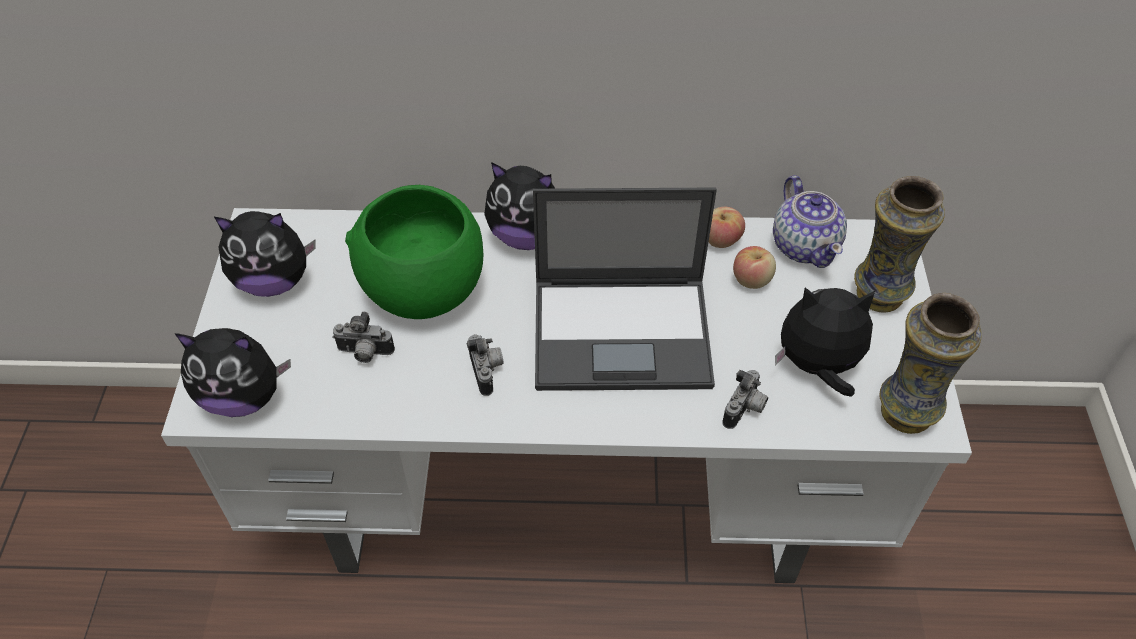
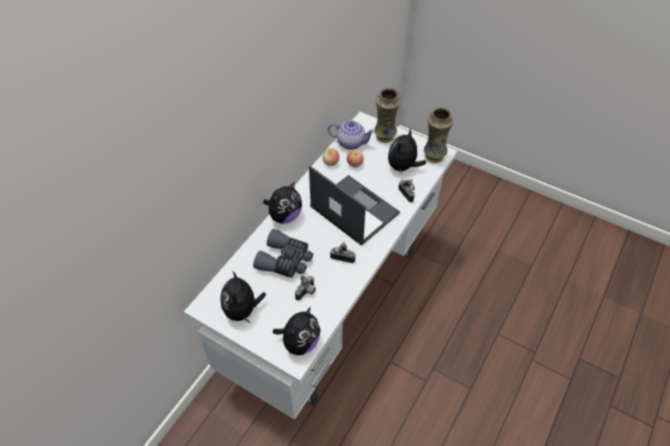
camera: 60 degrees left, 0 degrees up
(273, 281) = (242, 311): plush toy -> plush toy turned 150 degrees clockwise
(421, 287) = (285, 261): green bowl -> grey binoculars
(624, 333) = (353, 209): laptop -> laptop turned 75 degrees counterclockwise

